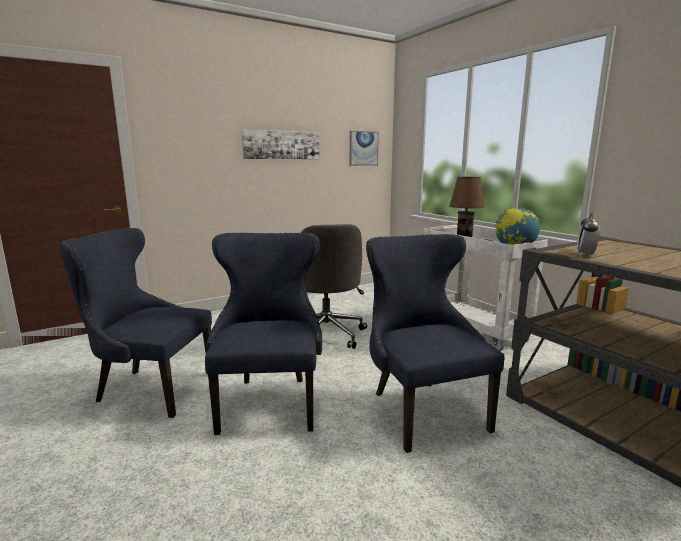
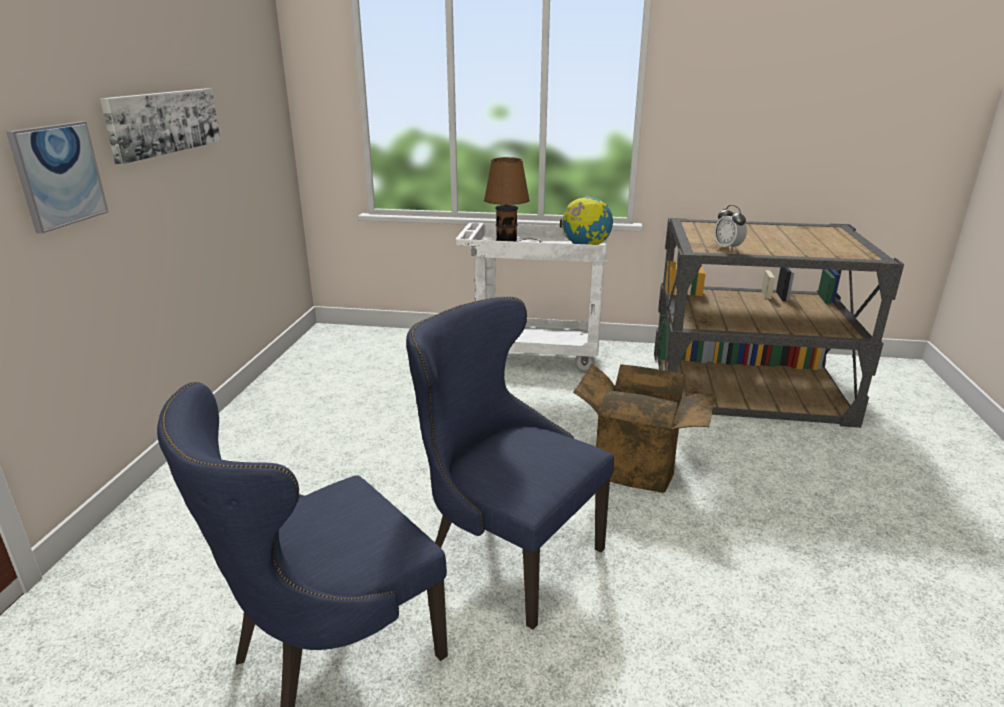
camera: 50 degrees left, 10 degrees up
(326, 335) = (399, 437): grey office chair -> none
(363, 148) = (261, 110): picture -> picture (58, 175)
(422, 410) = (638, 464): blue chair -> cardboard box

